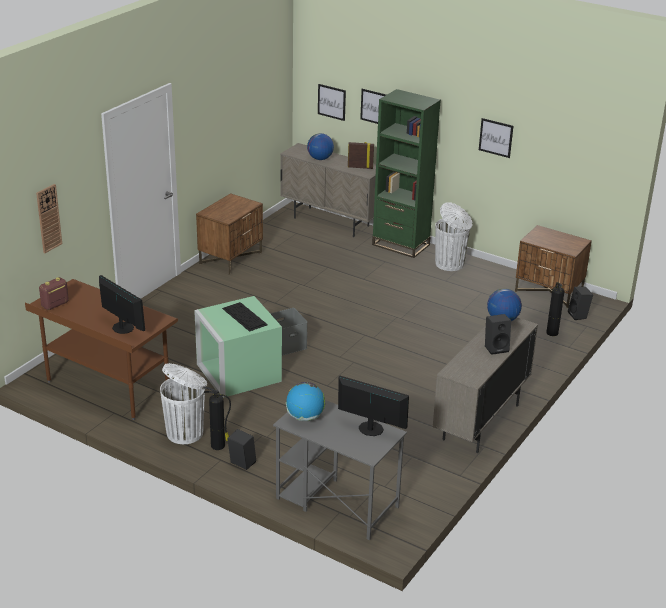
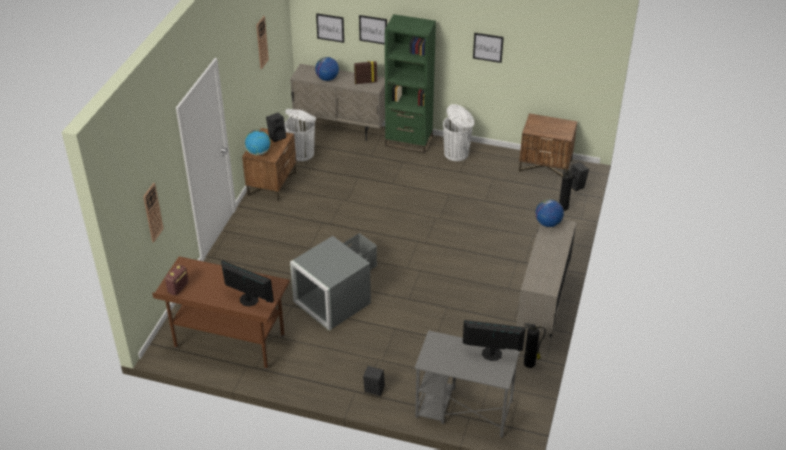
camera: 15 degrees left, 10 degrees up
(186, 432) = (315, 371): white trash can -> white trash can (302, 153)
(219, 446) = (348, 378): fire extinguisher -> fire extinguisher (530, 363)
(237, 372) = (330, 302): green storage box -> grey storage box
(244, 96) = (261, 42): none -> wall clock
(244, 316) = (334, 259): keyboard -> none
(305, 417) = (436, 354): globe -> globe (258, 152)
(496, 348) = (554, 253): black speaker -> black speaker (277, 136)

